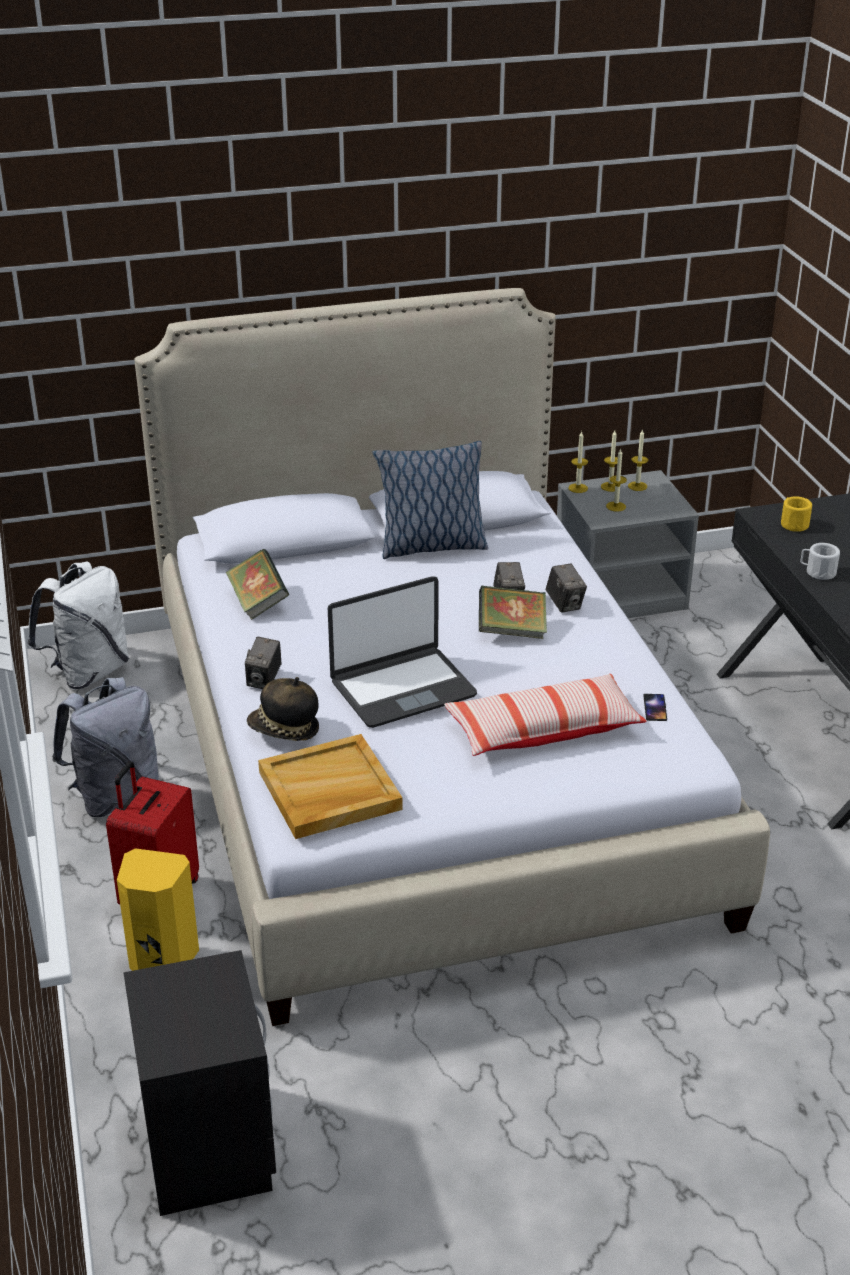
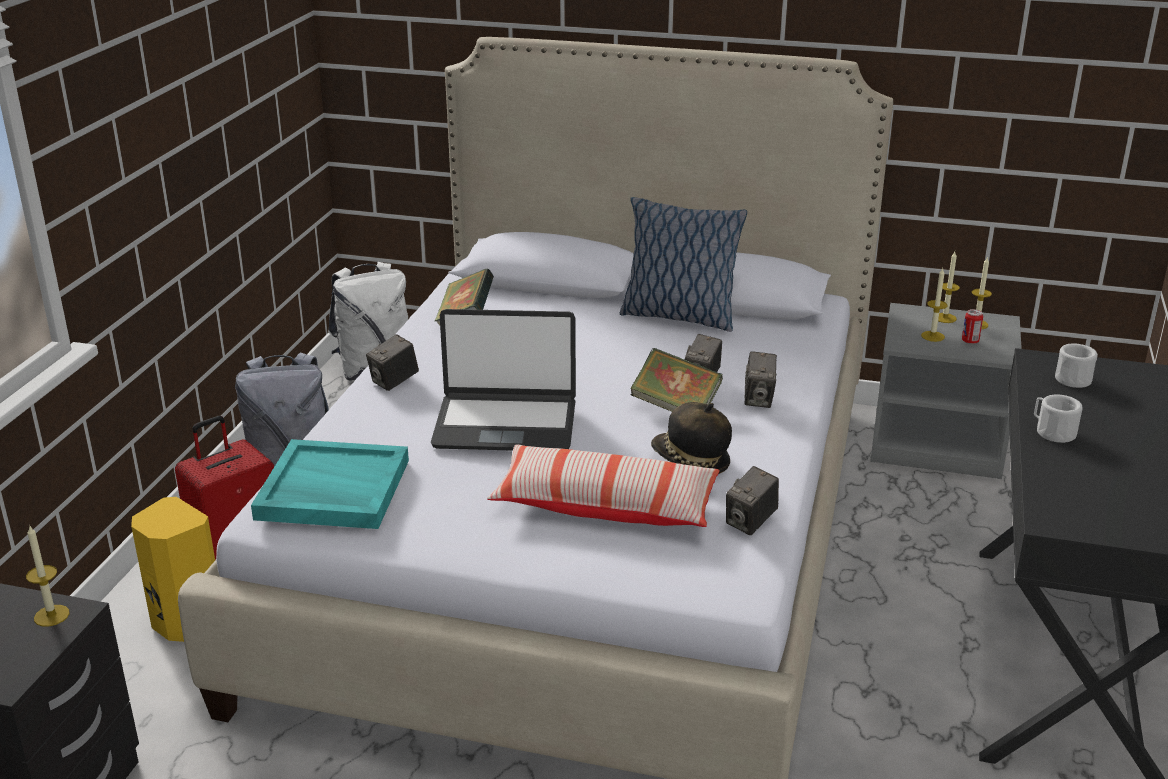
camera: 30 degrees right, 5 degrees down
(284, 730) = (359, 427): hat -> hat (690, 461)
(329, 791) = (332, 490): beige tray -> turquoise tray
(578, 488) = (907, 311): candle -> candle (51, 615)
(646, 503) = (970, 341): none -> can
(655, 708) = (750, 522): phone -> camera
(793, 523) = (1072, 378): yellow mug -> white mug

